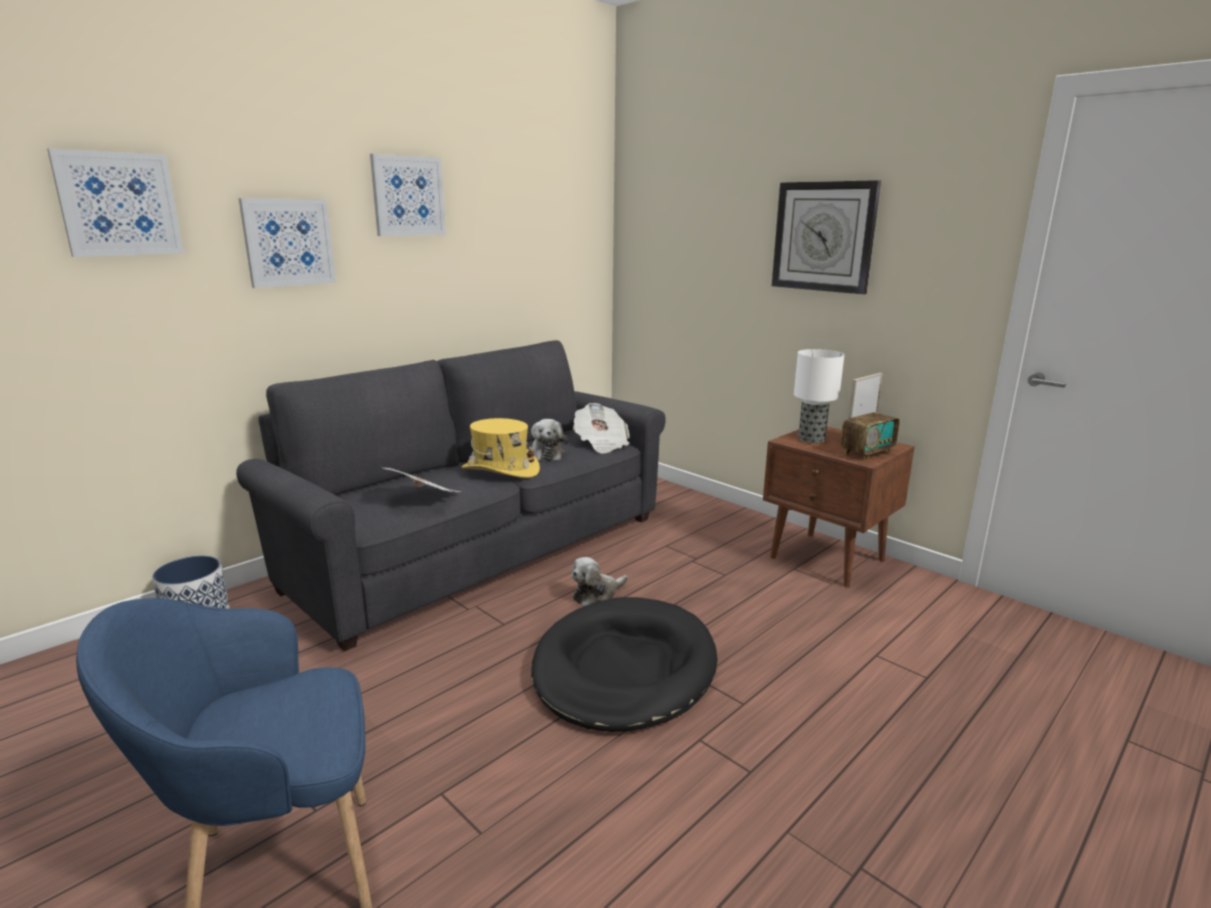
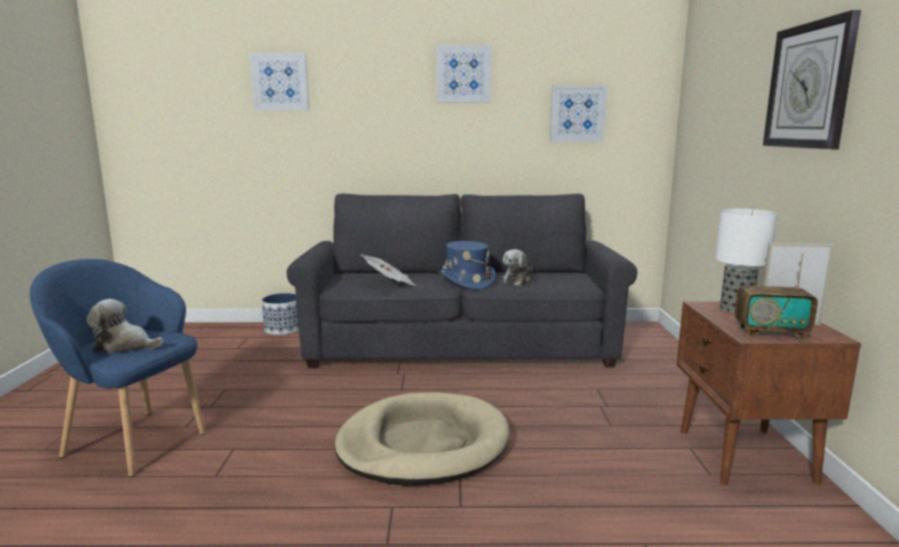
camera: 45 degrees right, 5 degrees down
(288, 242) = (373, 105): picture -> picture (577, 113)
(500, 470) = (466, 281): yellow hat -> blue hat
(597, 595) = (485, 397): plush toy -> plush toy (125, 346)
(601, 443) = (575, 284): newspaper -> none
(624, 669) = (423, 444): black dog bed -> beige dog bed

